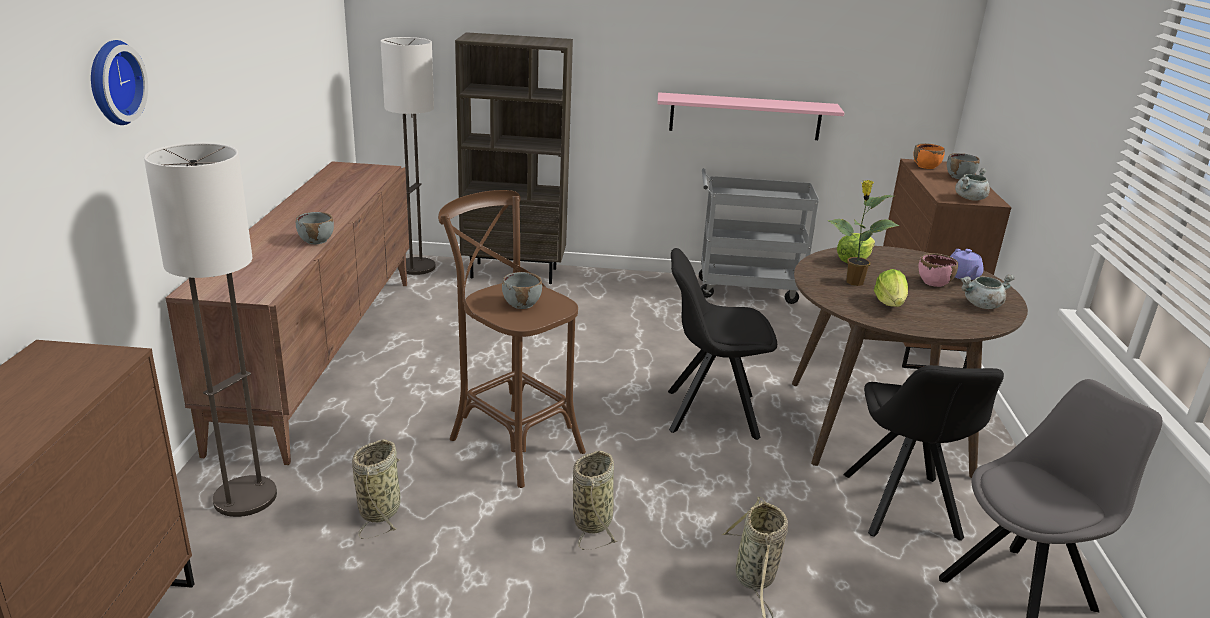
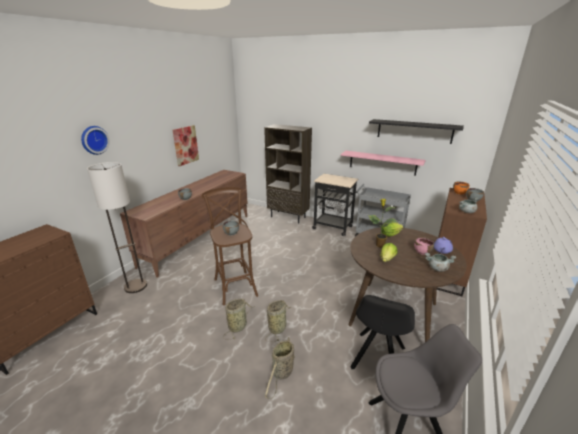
camera: 25 degrees right, 0 degrees up
(267, 95) = (185, 145): none -> picture
(381, 509) = (171, 301): basket -> basket (278, 327)
(416, 267) = (255, 210): floor lamp -> none
(638, 283) = (333, 228): none -> cart
(711, 413) = (321, 290): black chair -> none
(814, 42) = (414, 131): none -> black shelf

